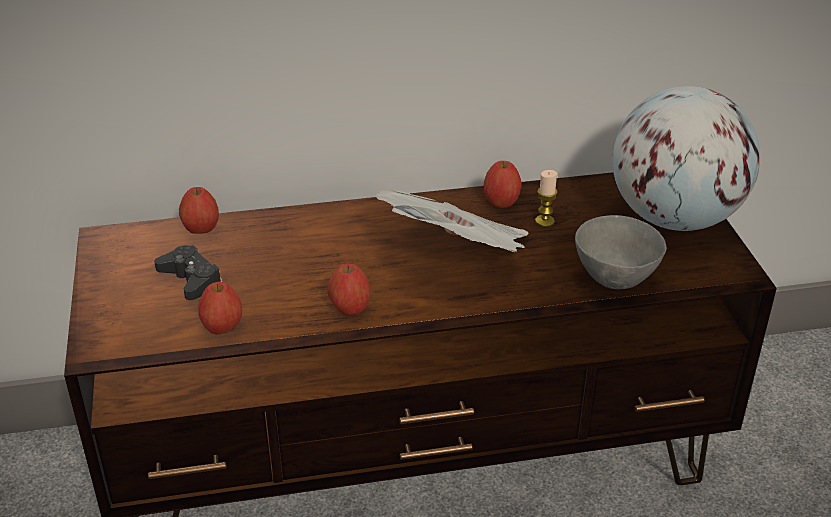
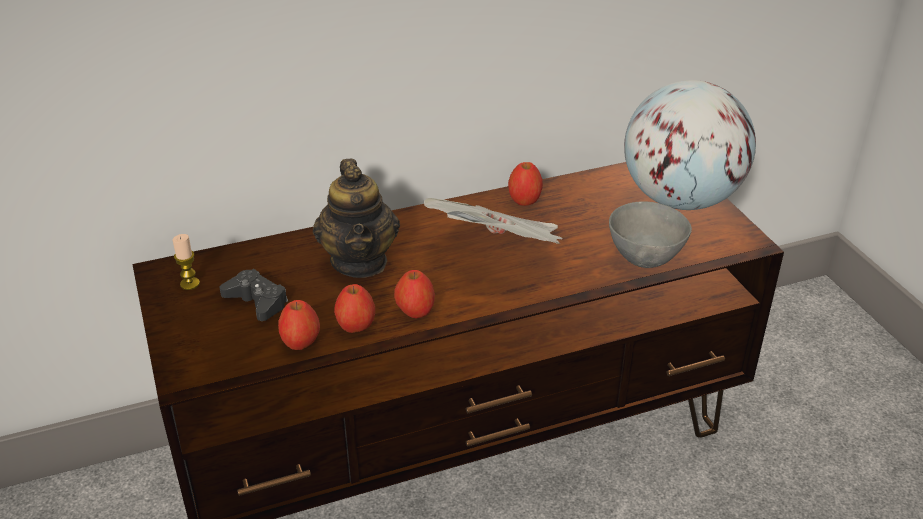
camera: 10 degrees left, 0 degrees up
(201, 229) = (253, 253): apple -> apple (355, 327)
(308, 249) = (360, 261): none -> teapot
(544, 221) = (568, 213): candle -> candle (190, 284)

